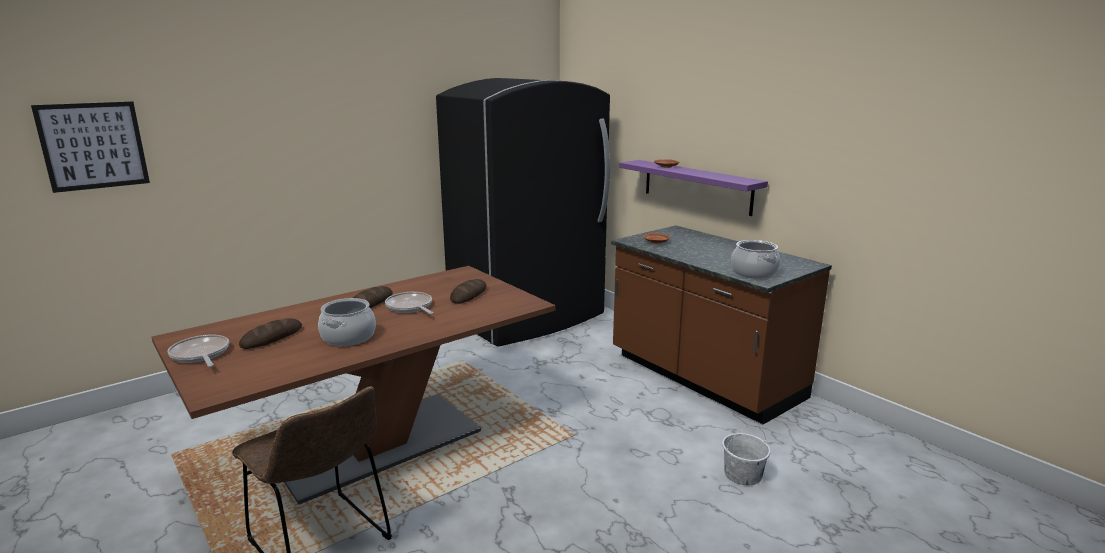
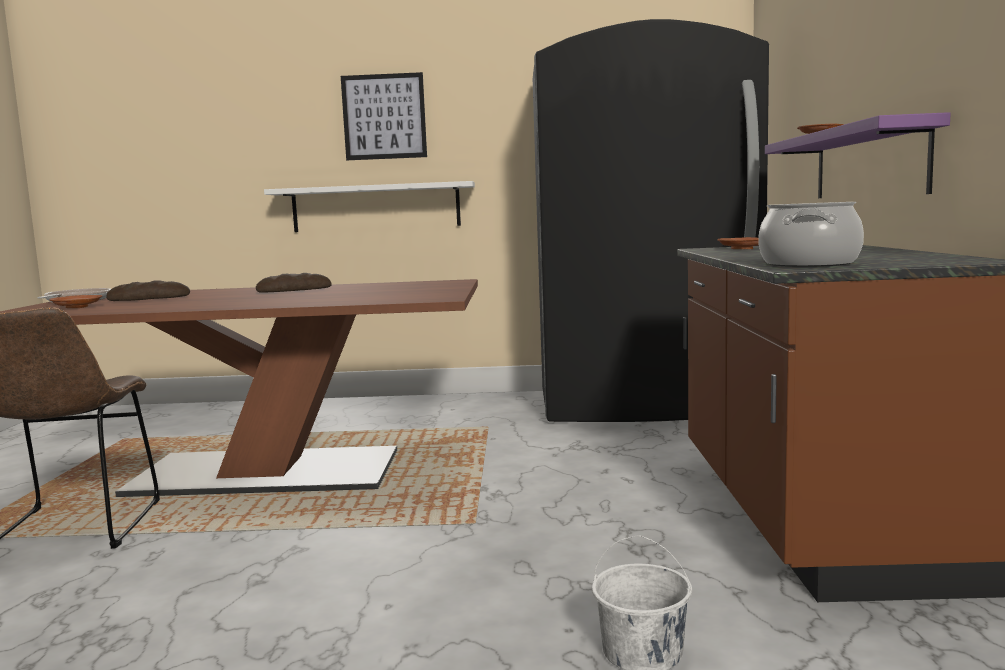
camera: 40 degrees right, 10 degrees down
(93, 146) = (161, 131): picture -> picture (384, 116)
(251, 366) = (76, 307): none -> brown plate
(318, 201) = (376, 207): none -> white shelf
(348, 337) = (197, 302): cooking pot -> none
(410, 307) = (315, 293): frying pan -> none
(469, 295) = (399, 291): bread -> none

